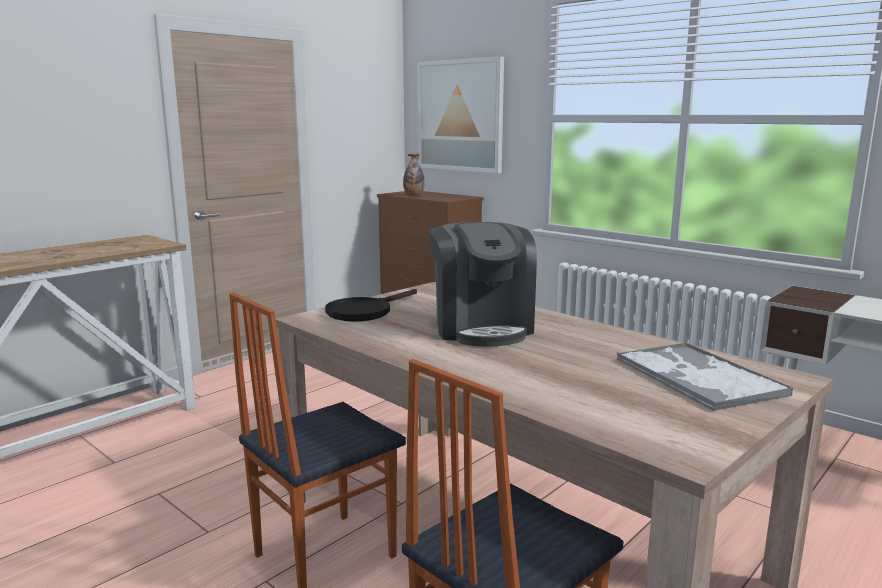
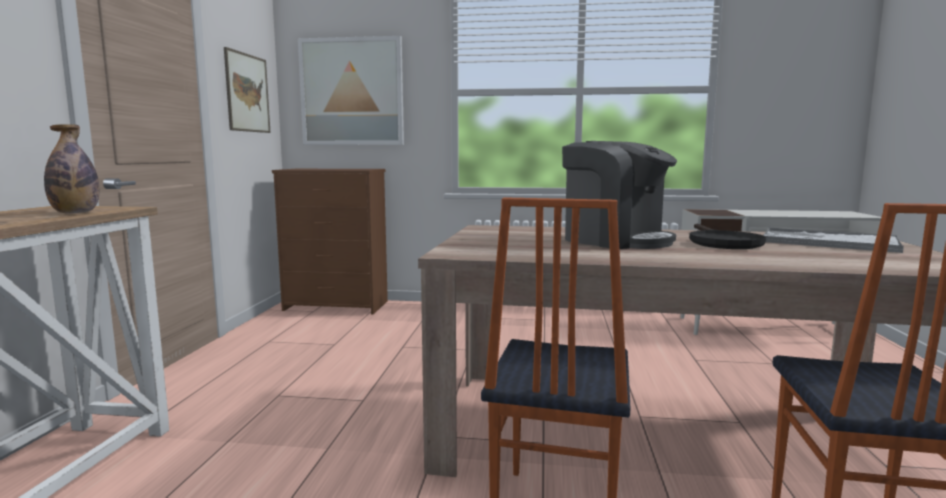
camera: 35 degrees left, 5 degrees down
(359, 122) = (247, 93): none -> picture
(365, 311) = (486, 244): black frying pan -> black frying pan (721, 242)
(413, 195) = (316, 169): bottle -> bottle (75, 213)

